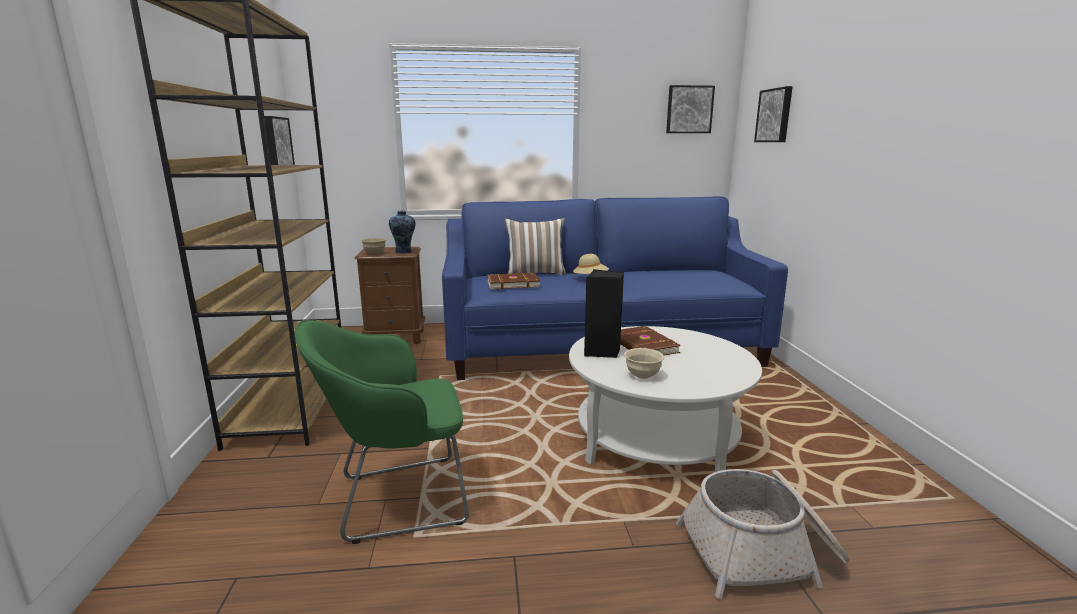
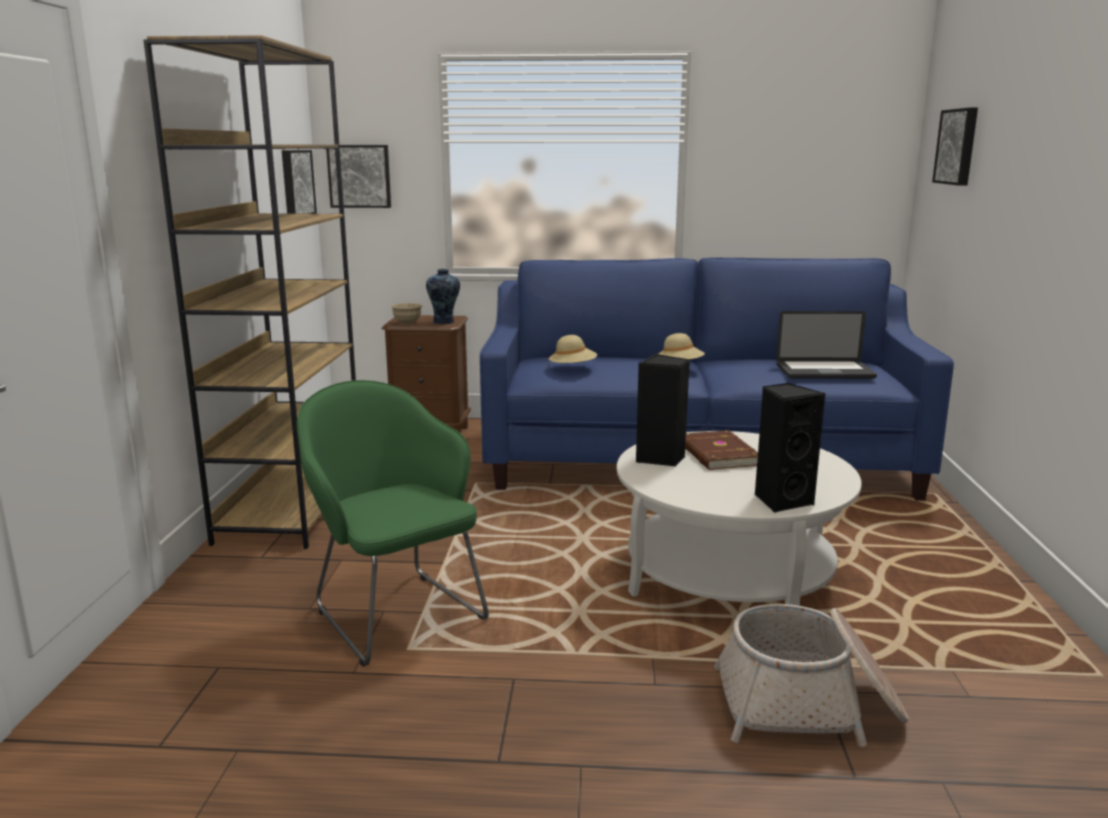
camera: 10 degrees right, 0 degrees up
(396, 500) = (395, 612): green armchair -> green armchair turned 60 degrees clockwise
(512, 283) = (573, 368): brown book -> beige hat
(535, 273) = (609, 357): pillow -> none
(642, 376) = (698, 488): beige bowl -> none
(689, 109) = (846, 134): picture -> picture (360, 176)
(695, 278) = (824, 372): none -> laptop
(711, 382) = (781, 501): none -> black speaker

